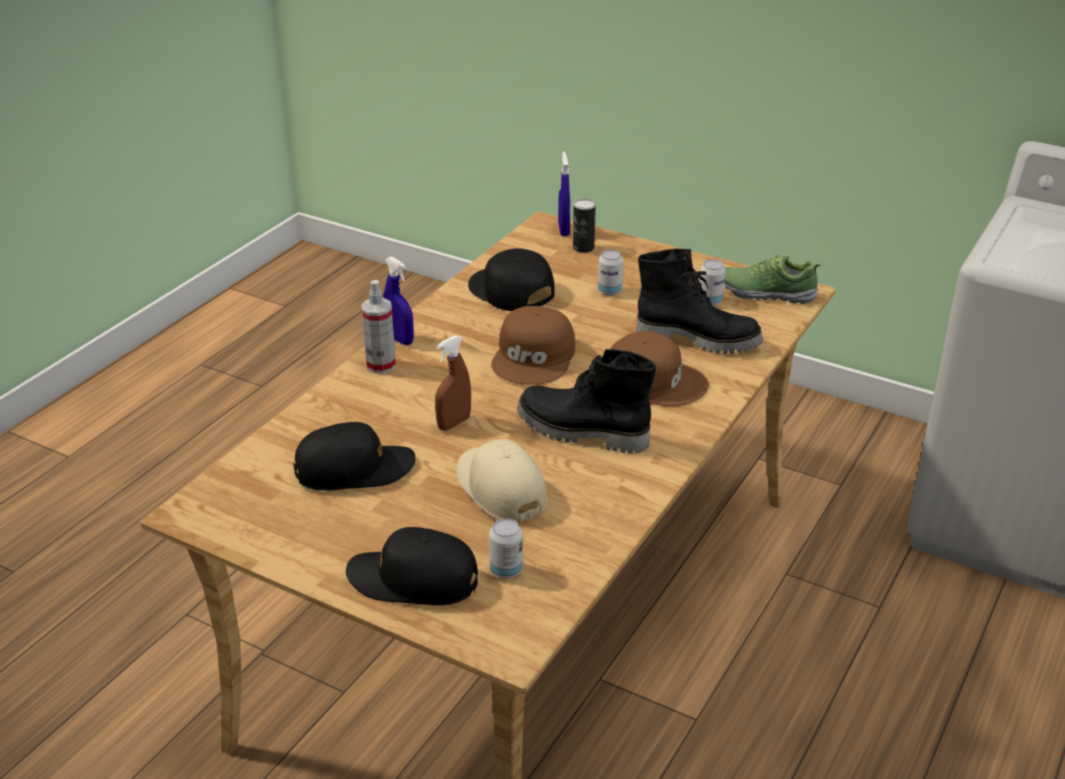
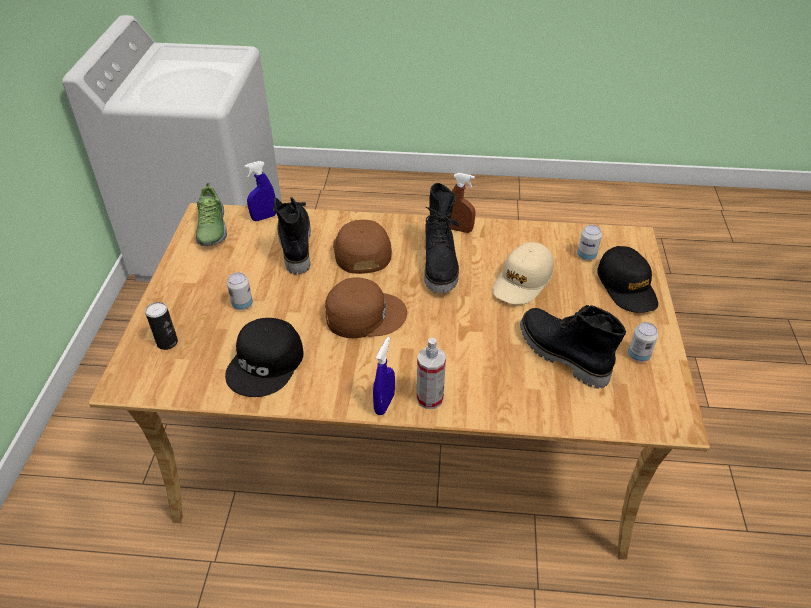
camera: 115 degrees left, 10 degrees up
(354, 469) = (561, 355): black cap -> black boot
(454, 423) = (474, 326): brown spray bottle -> brown spray bottle (459, 229)
(564, 230) = (132, 367): blue spray bottle -> blue spray bottle (264, 217)
(710, 301) = (236, 251): can -> can (638, 355)

